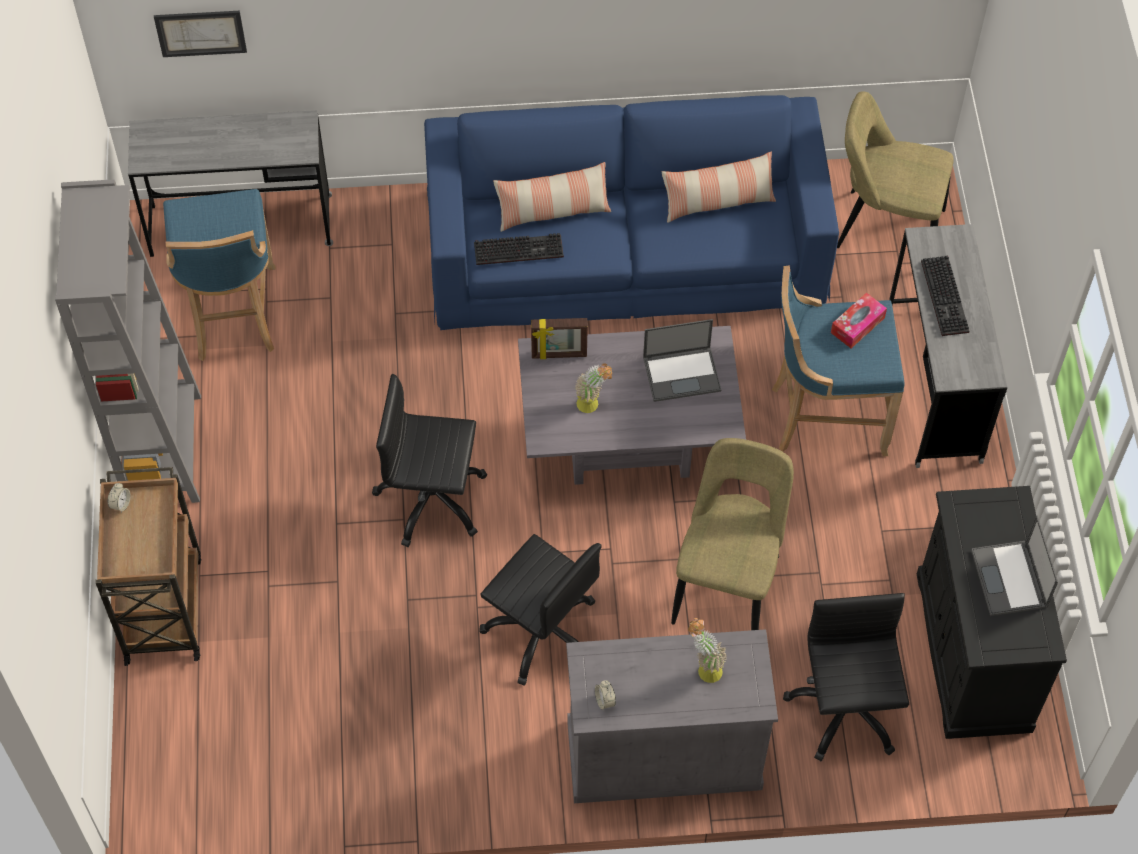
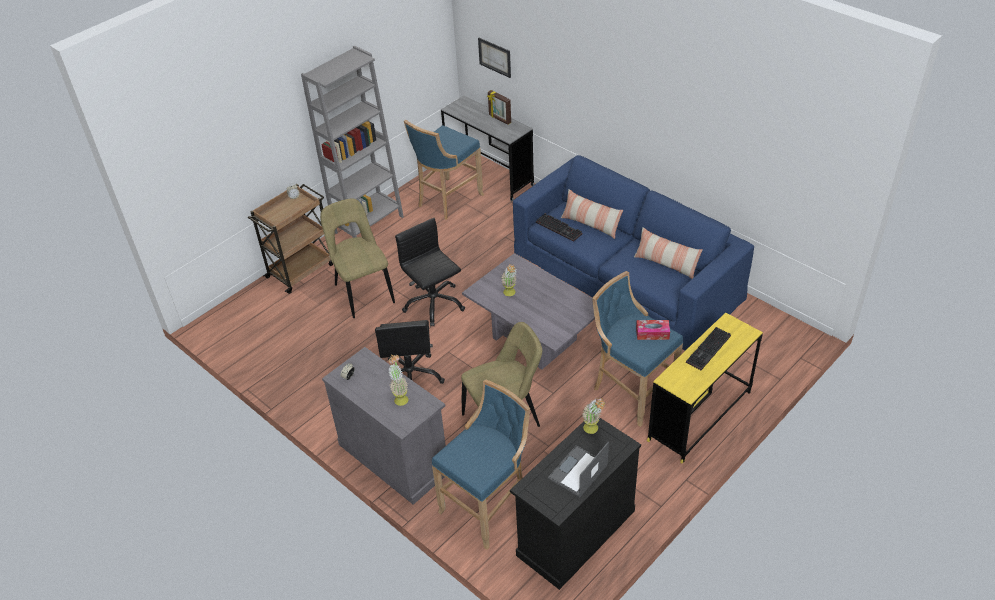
camera: 50 degrees right, 15 degrees down
(559, 355) = (522, 268): picture frame -> picture frame (499, 119)
(682, 373) = (562, 308): laptop -> none
(845, 709) = (488, 505): black office chair -> blue stool
(884, 228) = (756, 342): beige chair -> beige chair (363, 292)
(934, 385) = (699, 416): grey desk -> yellow desk
(964, 513) = (593, 430): none -> potted plant

